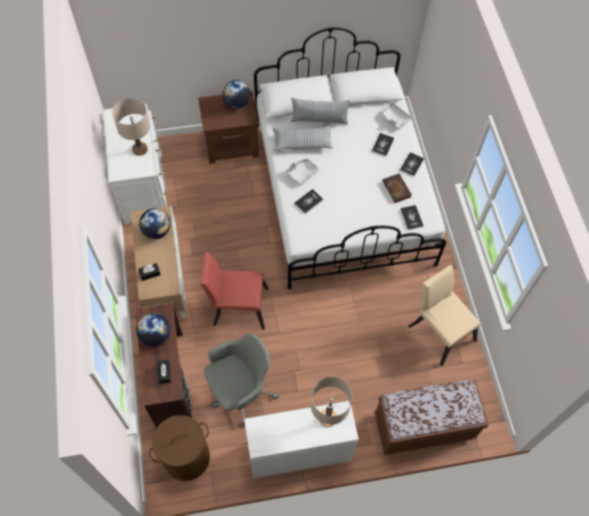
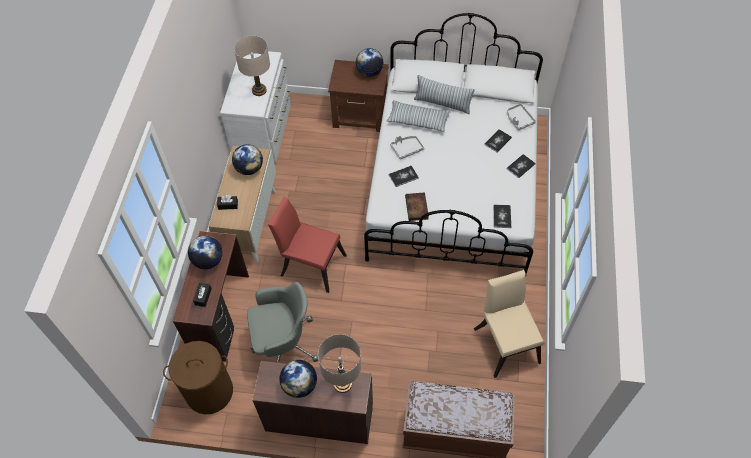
camera: 20 degrees right, 5 degrees down
(289, 431) = (299, 385): none -> globe
(298, 450) = (319, 418): white desk -> brown desk
(397, 190) = (497, 186): book -> book (417, 208)

